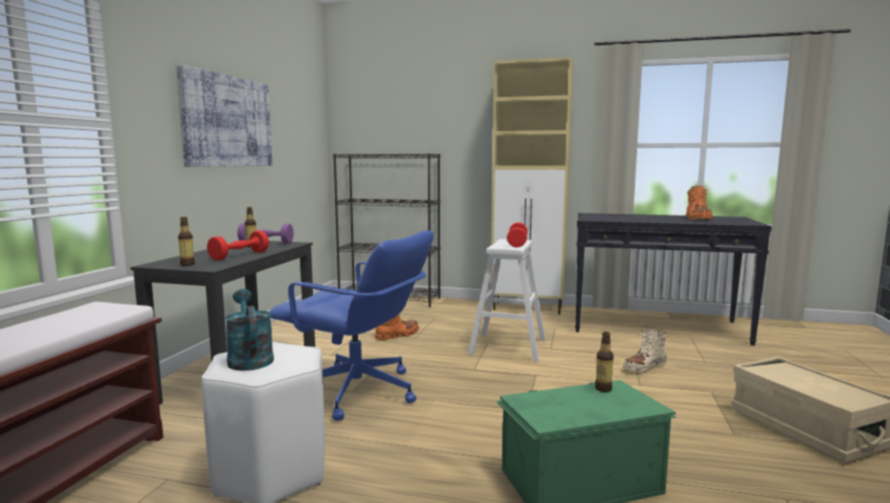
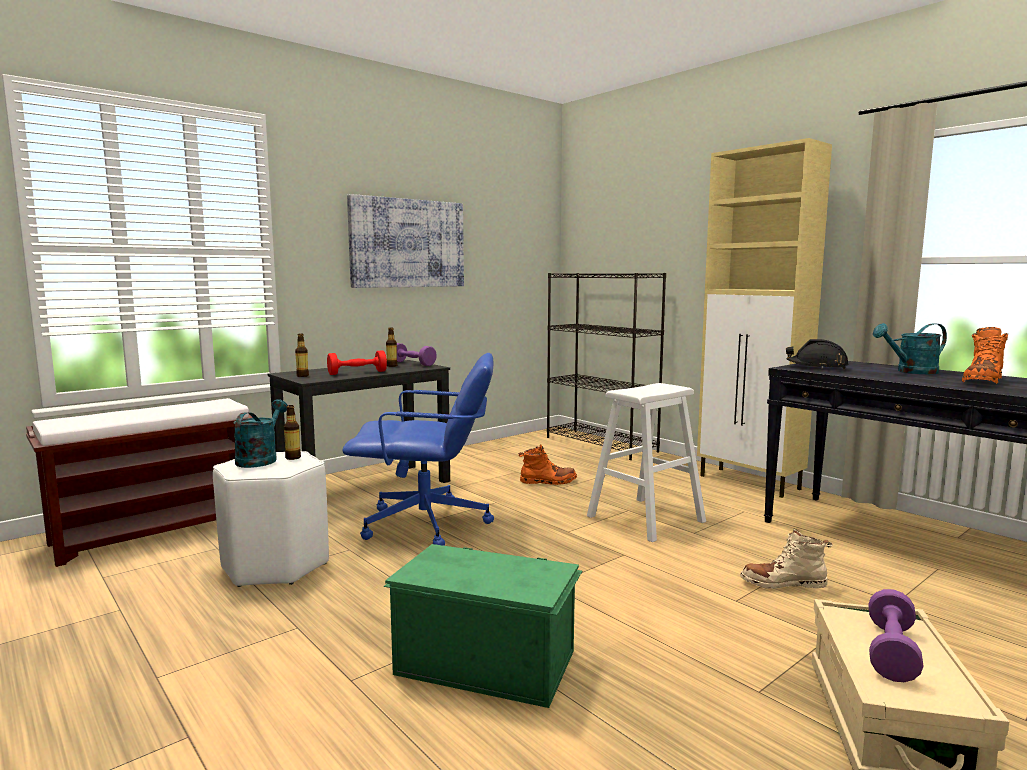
camera: 35 degrees right, 0 degrees up
(357, 393) = (427, 525): blue office chair -> blue office chair turned 60 degrees counterclockwise
(517, 243) = (657, 390): red dumbbell -> none
(598, 218) = (817, 367): none -> black hard hat
(603, 389) = (535, 566): bottle -> bottle (293, 457)
(650, 217) = (911, 372): none -> turquoise watering can
(807, 382) = (891, 652): none -> purple dumbbell

